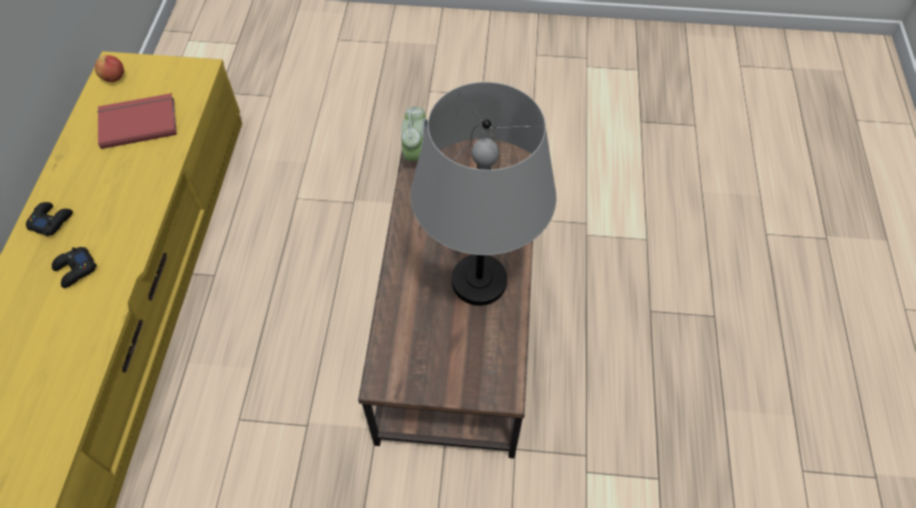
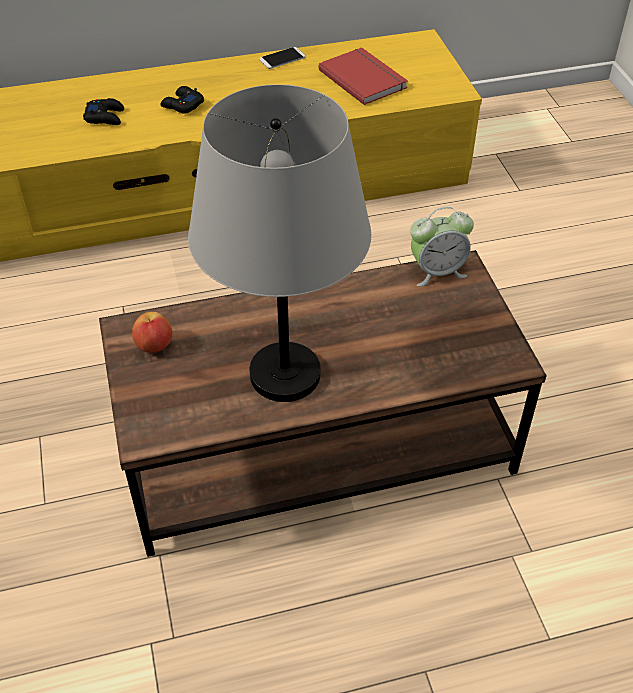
camera: 70 degrees right, 10 degrees down
(51, 221) = (226, 74): black game controller -> black game controller (105, 117)
(60, 170) = (282, 58): none -> phone
(114, 78) = (406, 47): apple -> apple (154, 345)

